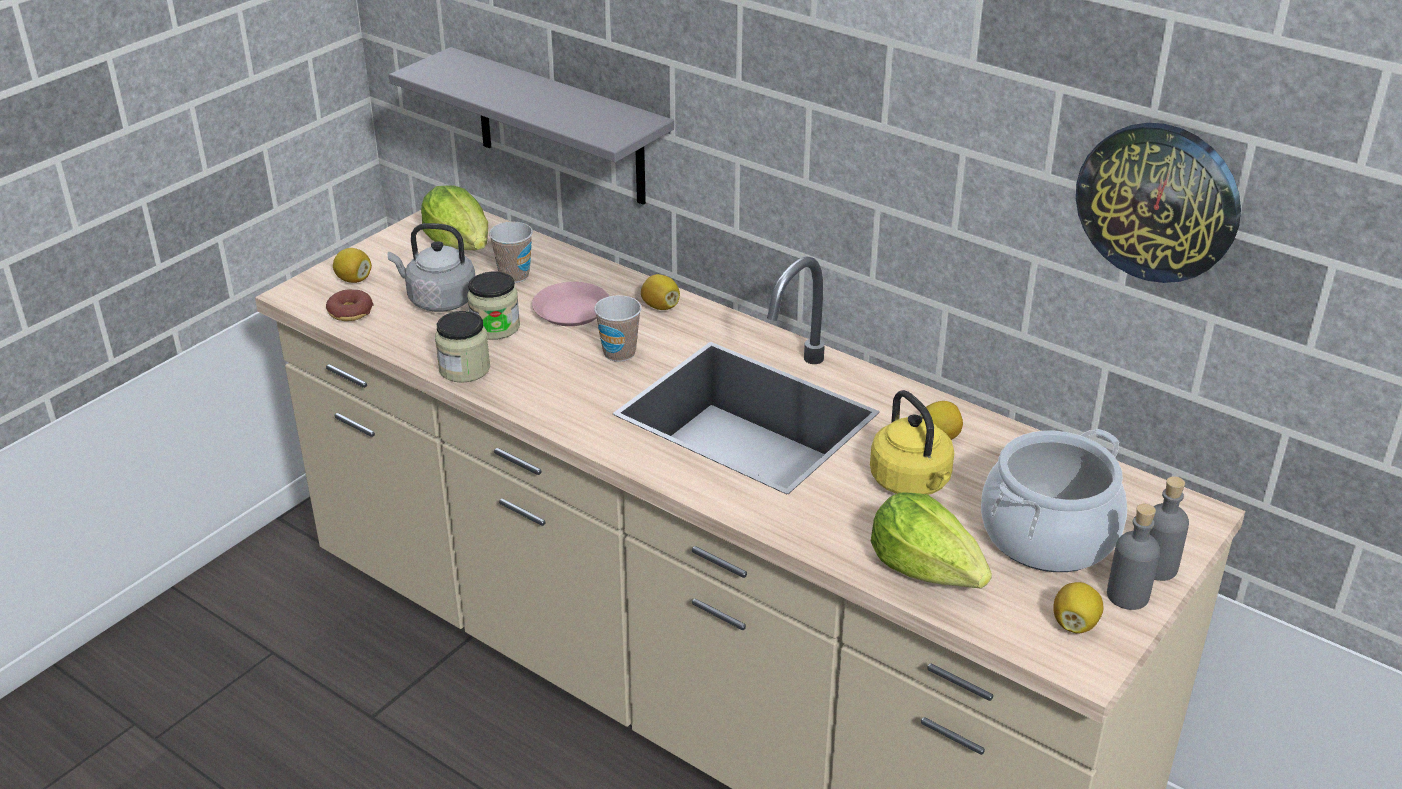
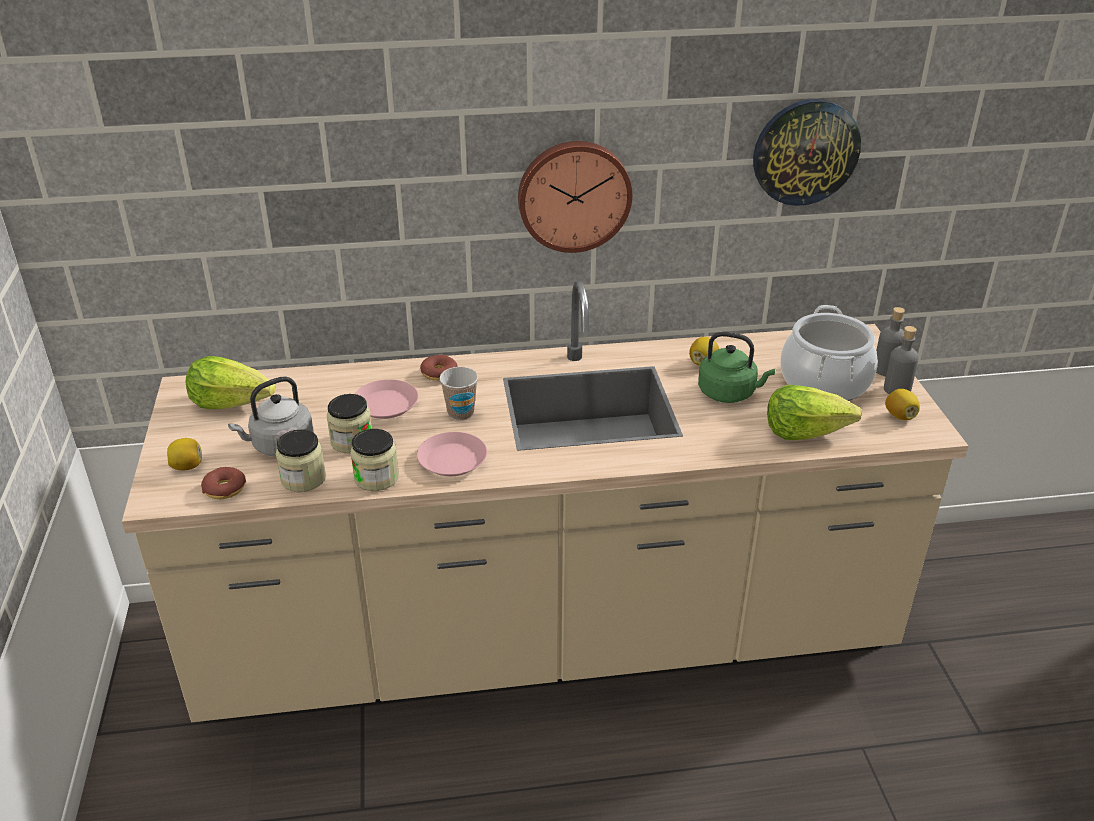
camera: 45 degrees left, 0 degrees up
(413, 337) = (303, 479): none -> jar
(514, 275) = (308, 403): cup -> none
(545, 390) = (452, 460): none -> pink plate
(560, 128) = (285, 272): grey shelf -> none
(660, 306) = (439, 373): lemon -> donut
(850, 150) = (574, 195): none -> wall clock
(912, 483) = (729, 393): yellow kettle -> green kettle

